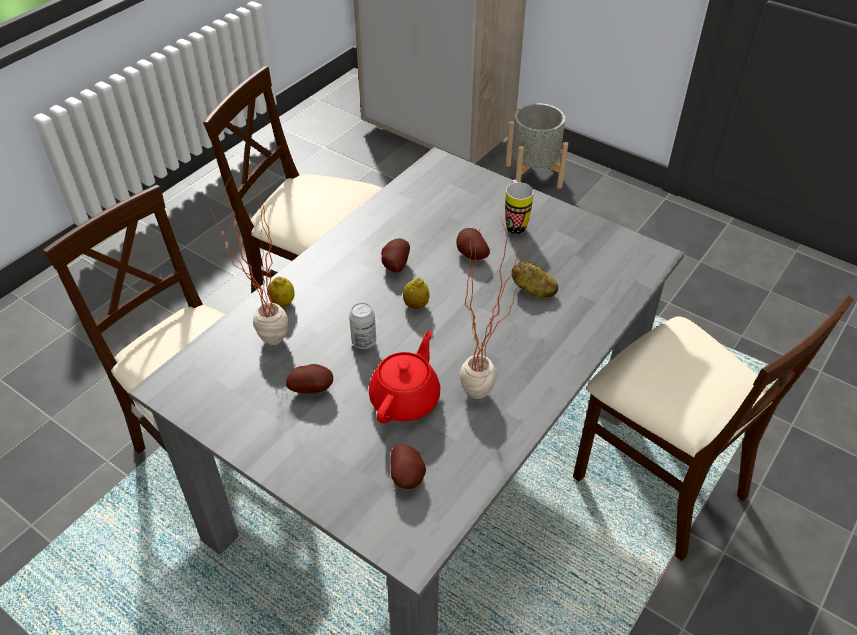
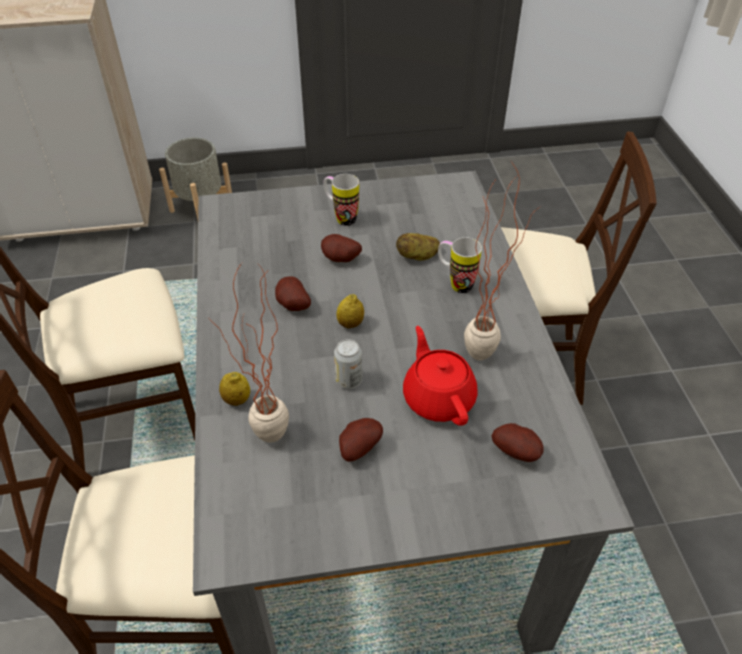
camera: 45 degrees left, 0 degrees up
(533, 329) = (455, 283): none -> mug

